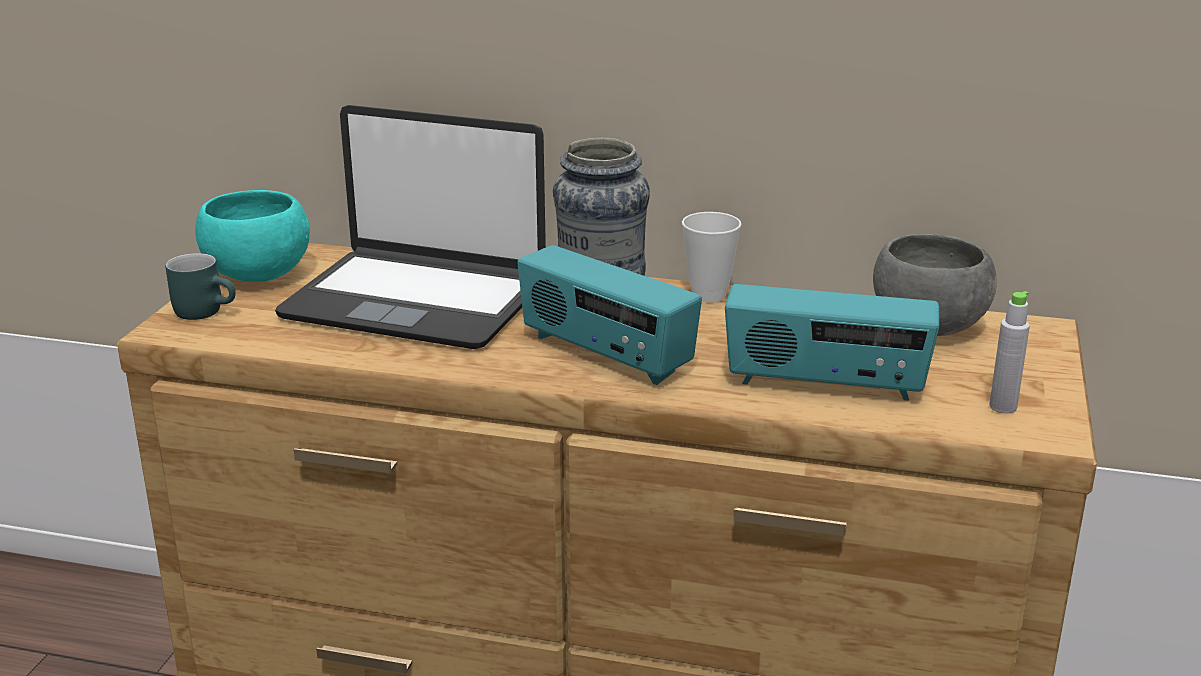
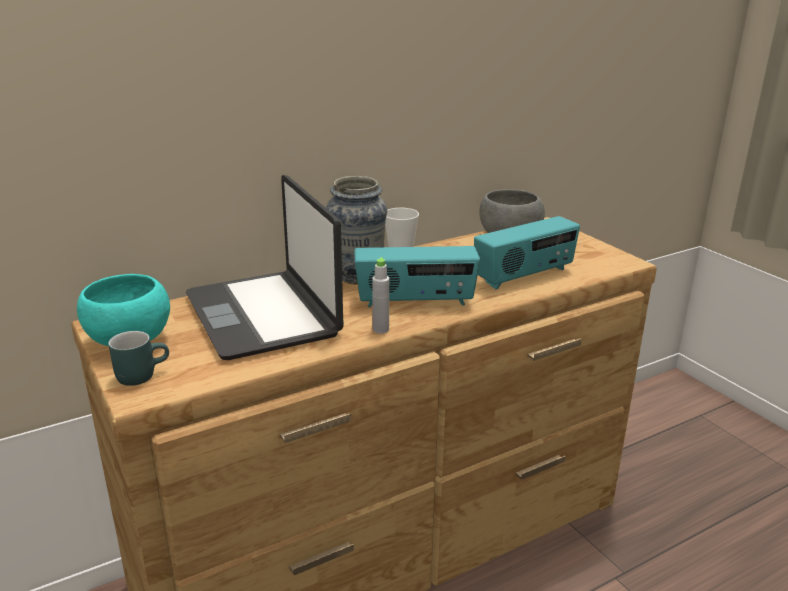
camera: 45 degrees left, 0 degrees up
(416, 301) = (264, 315): laptop -> laptop turned 90 degrees clockwise
(1003, 407) = (595, 258): grey bottle -> grey bottle (380, 329)

